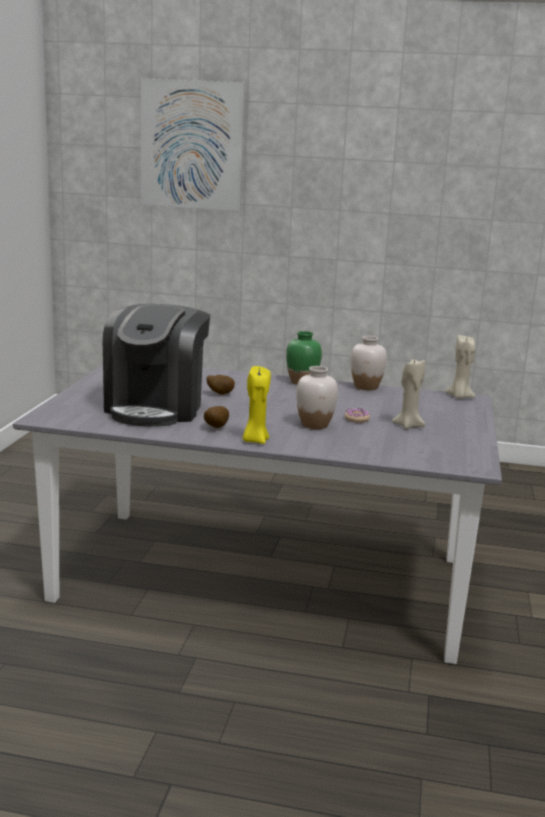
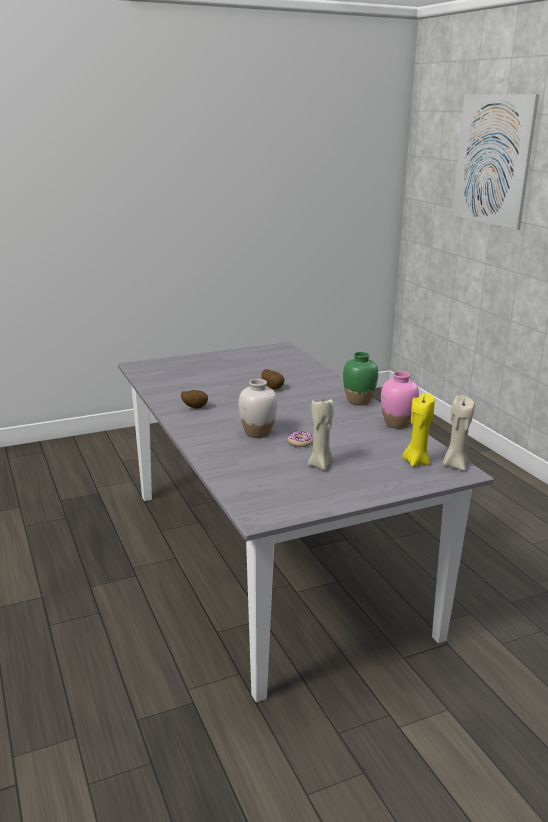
camera: 55 degrees right, 5 degrees up
(156, 408) = (206, 382): coffee machine -> none
(255, 440) = (188, 425): yellow candle -> yellow candle (416, 461)
(366, 387) = (397, 424): white vase -> pink vase

